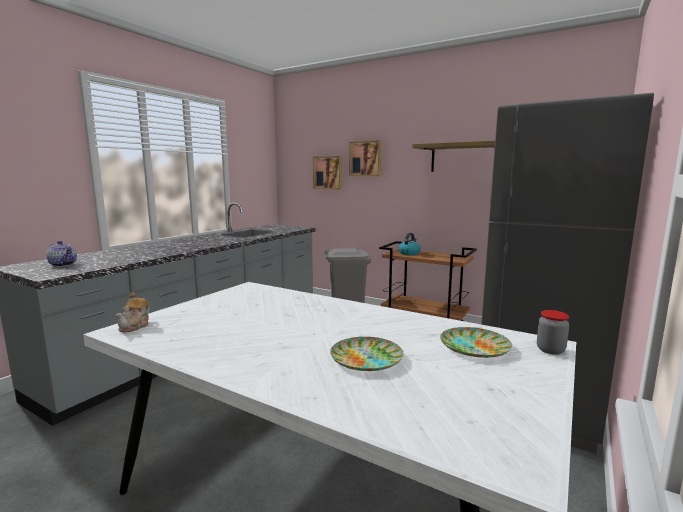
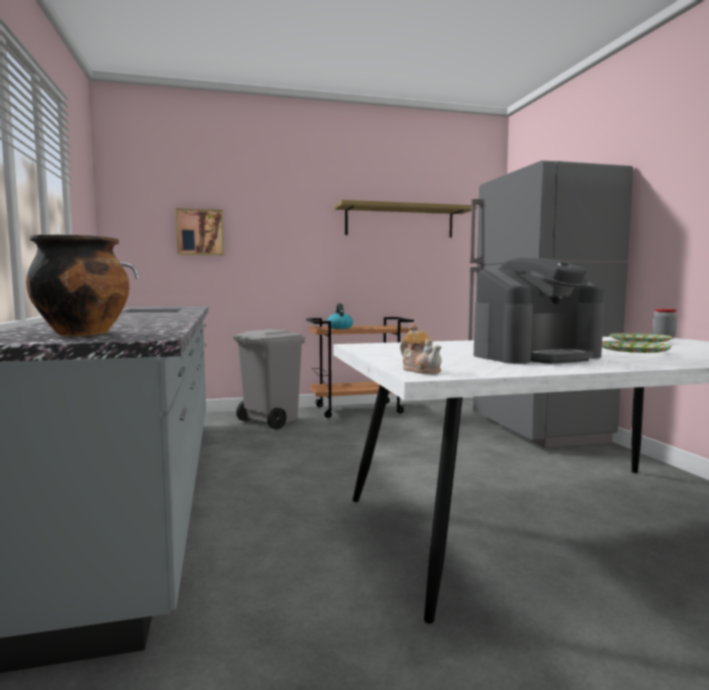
camera: 45 degrees left, 5 degrees down
(64, 265) = (83, 333): teapot -> cooking pot
(262, 335) = (535, 356): none -> coffee machine
(365, 159) = (259, 216): picture -> none

